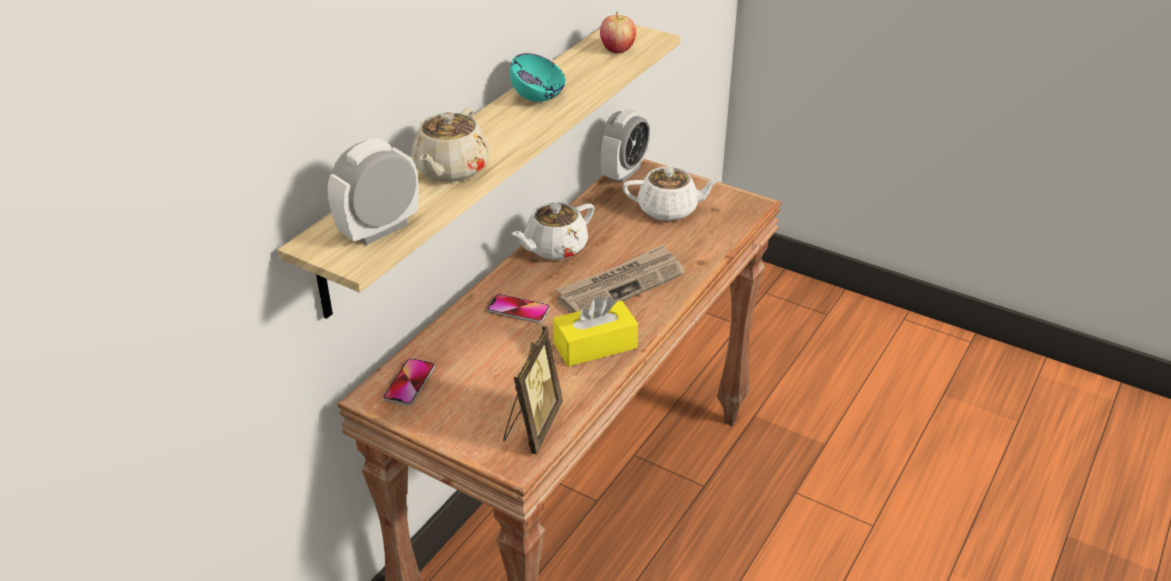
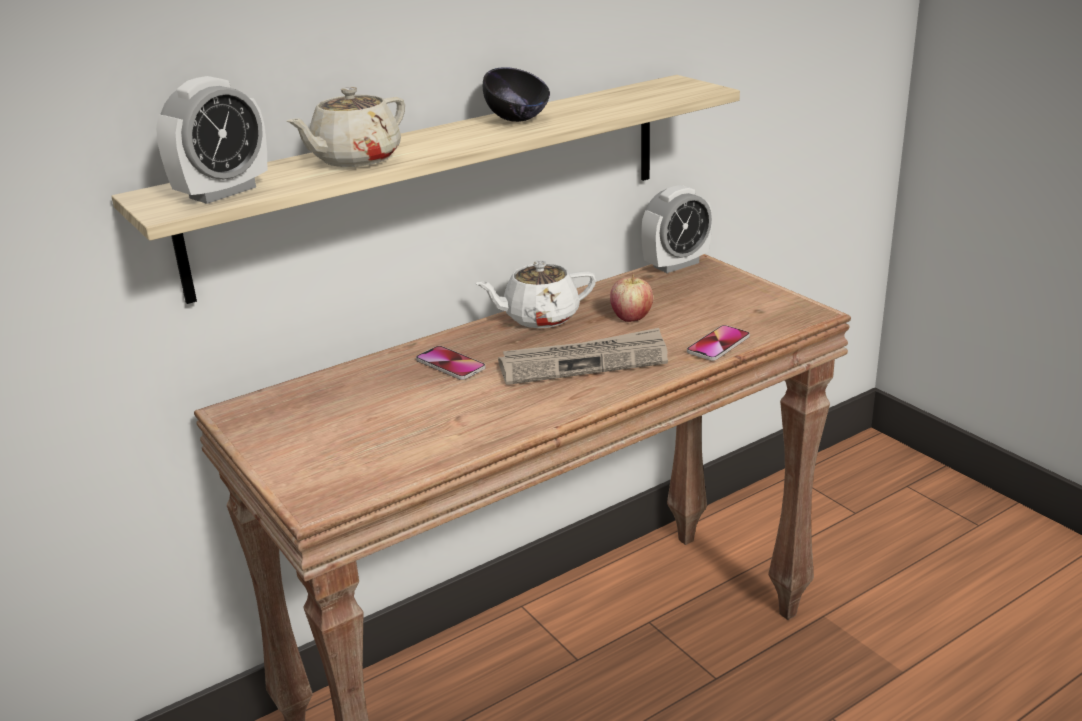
camera: 25 degrees right, 10 degrees down
(379, 230) = (223, 192): alarm clock -> alarm clock turned 150 degrees clockwise
(409, 383) = (277, 407): phone -> phone (718, 344)
(532, 427) = (364, 473): picture frame -> none
(538, 98) = (517, 120): turquoise bowl -> black bowl
(595, 345) = (504, 411): yellow tissue box -> none
(617, 49) = (652, 94): apple -> apple (631, 318)
(669, 210) = (701, 303): white teapot -> none

